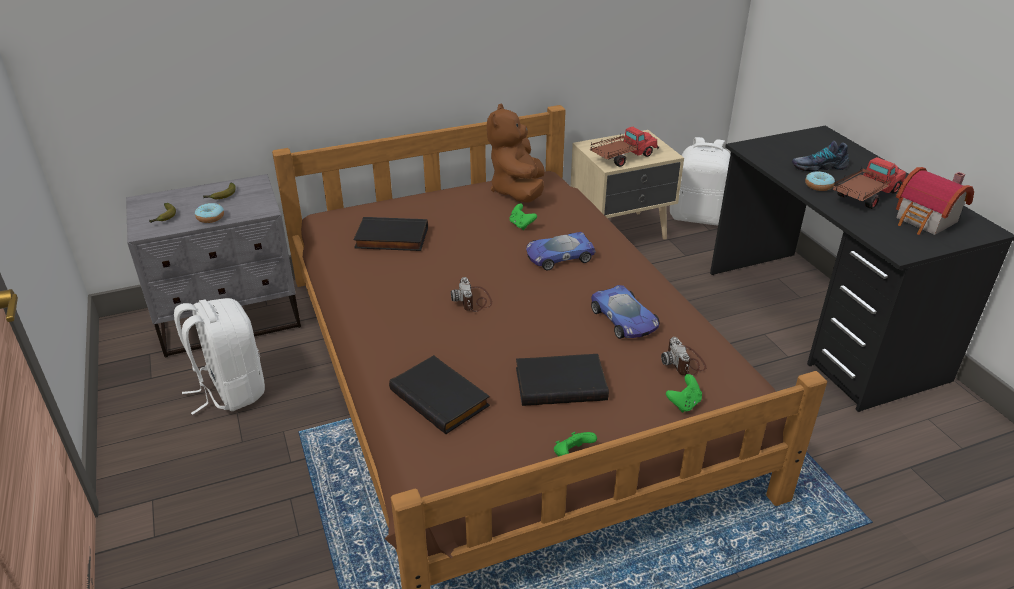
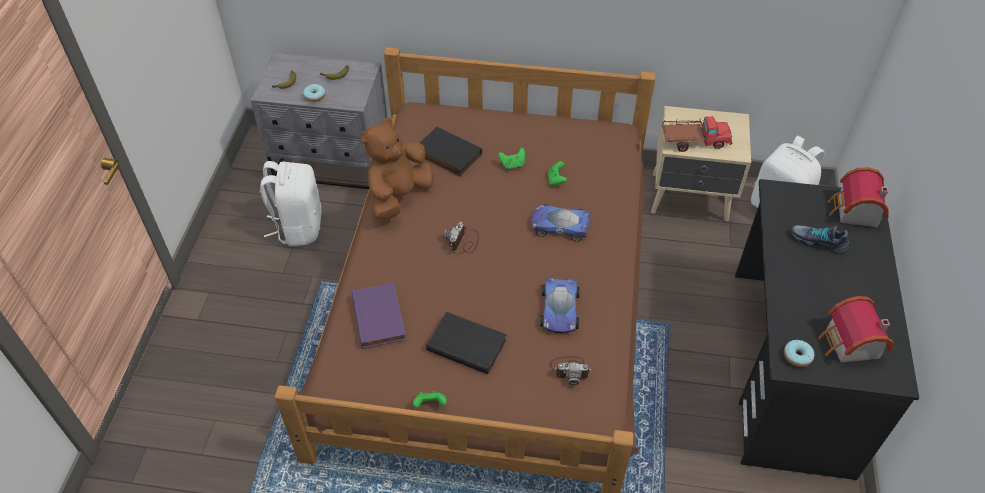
camera: 30 degrees right, 15 degrees up
(441, 397) = (380, 318): black book -> purple book
(518, 191) = (584, 140): brown plush toy -> brown plush toy (398, 196)
(684, 362) = (570, 370): camera -> camera turned 105 degrees counterclockwise
(684, 403) = (539, 404): green game controller -> green game controller (512, 165)
(818, 186) = (793, 263): donut -> donut (797, 356)
(821, 142) = (854, 212): none -> toy house
(865, 196) = (825, 293): toy truck -> none

